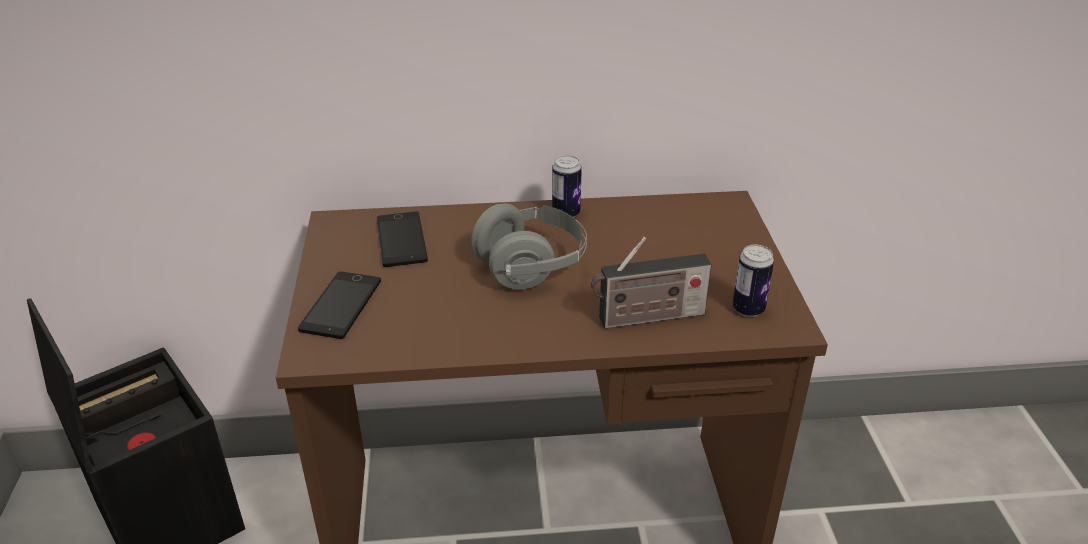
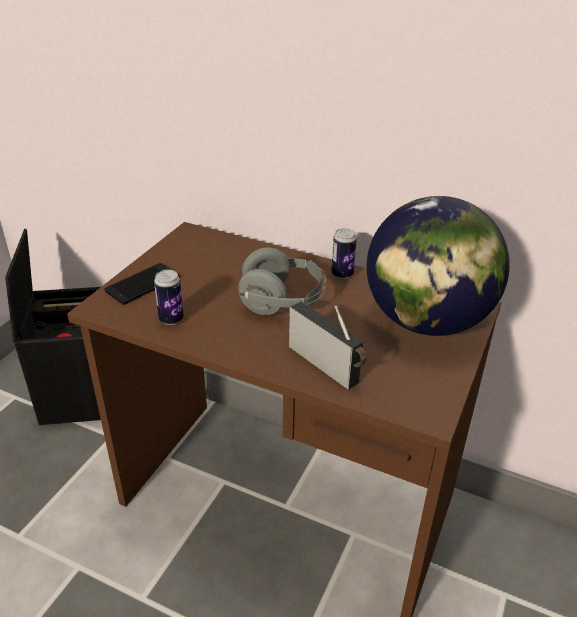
camera: 30 degrees right, 0 degrees up
(401, 240) = (218, 256): phone -> none
(647, 318) = (327, 366): radio -> radio turned 150 degrees counterclockwise
(698, 235) = (426, 322): none -> globe
(748, 309) = (410, 389): can -> can (171, 319)

